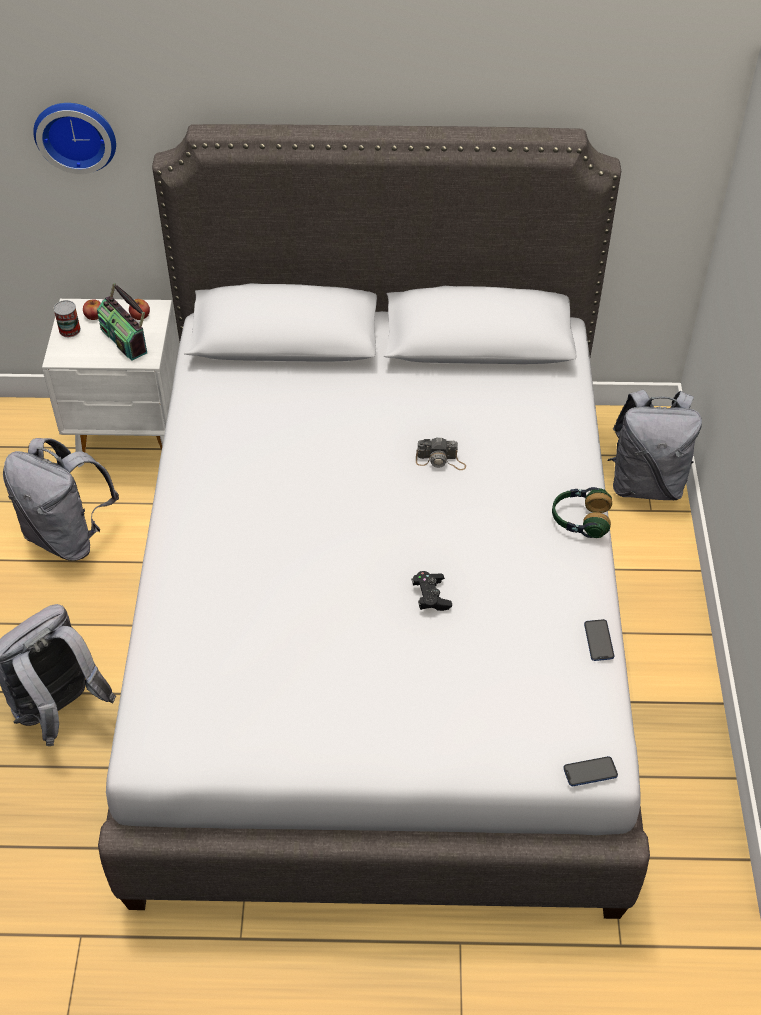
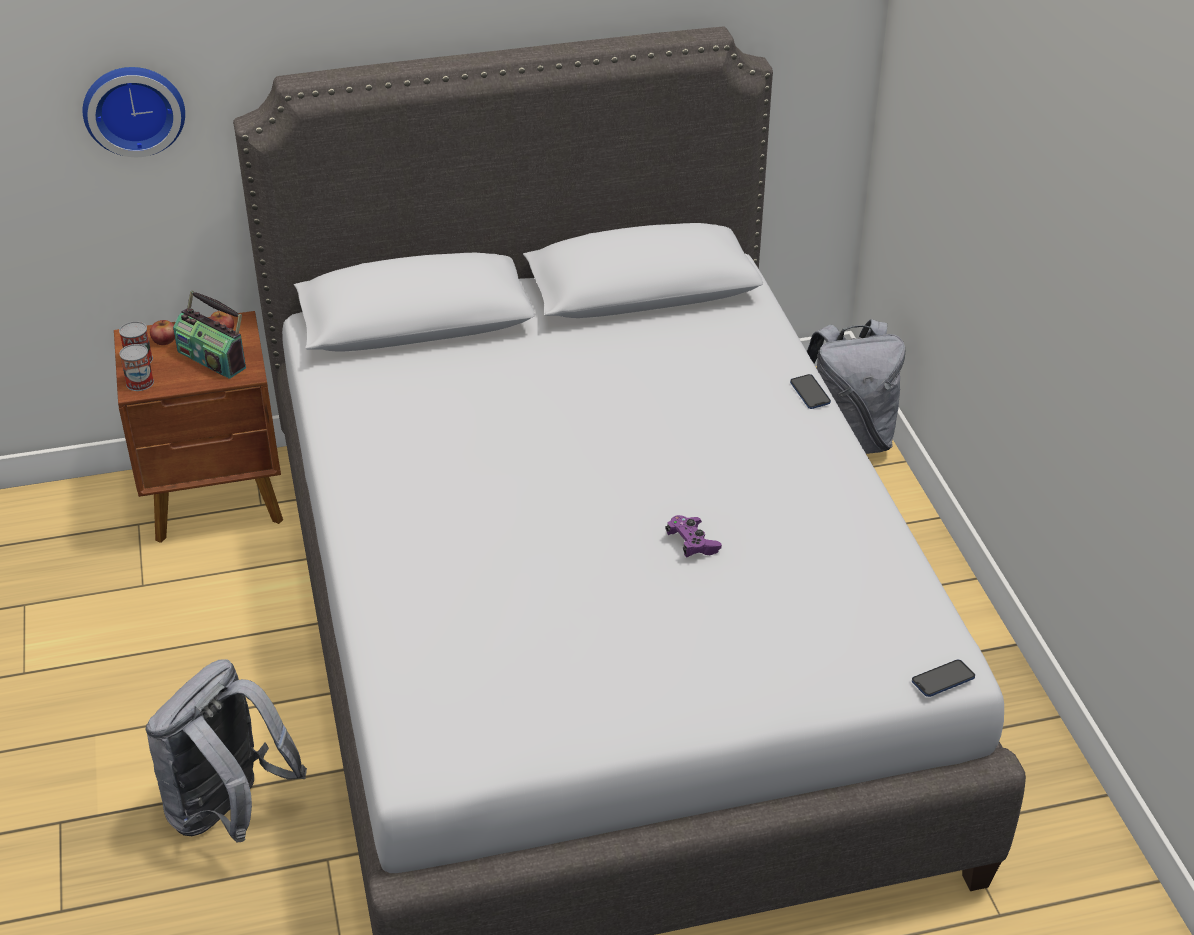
camera: 15 degrees left, 10 degrees down
(63, 351) = (140, 382): none -> can
(68, 536) = (173, 619): grey backpack -> none
(132, 437) = (218, 499): white nightstand -> brown nightstand
(431, 596) = (692, 543): black game controller -> purple game controller
(440, 460) = (647, 410): camera -> none
(580, 520) = (828, 440): headphones -> none
(598, 641) = (898, 551): phone -> phone (810, 393)

